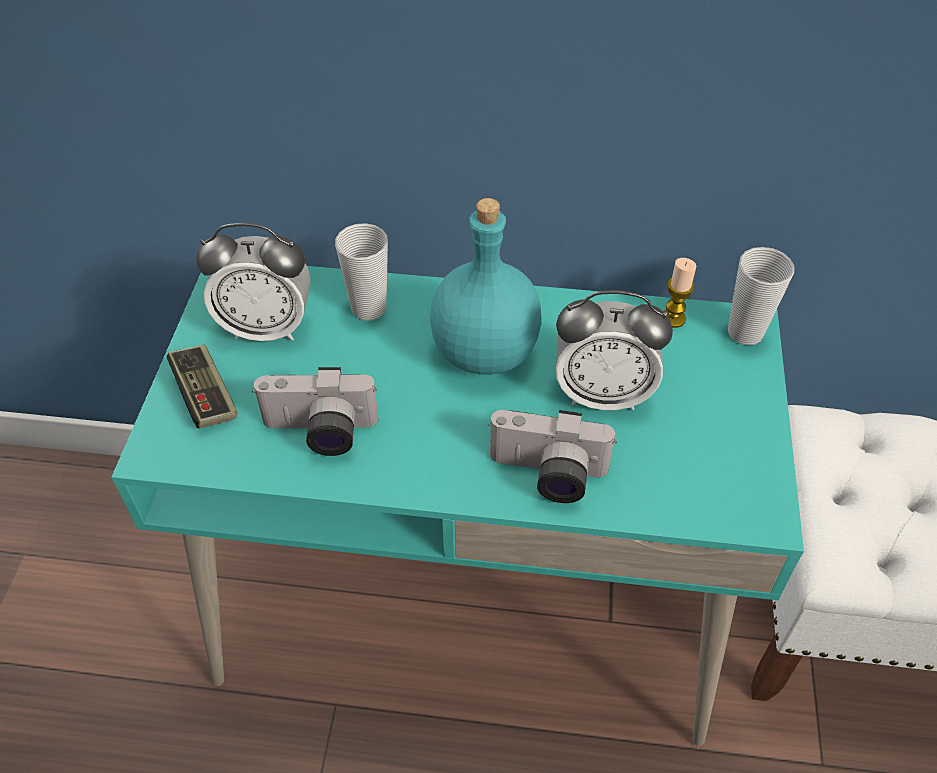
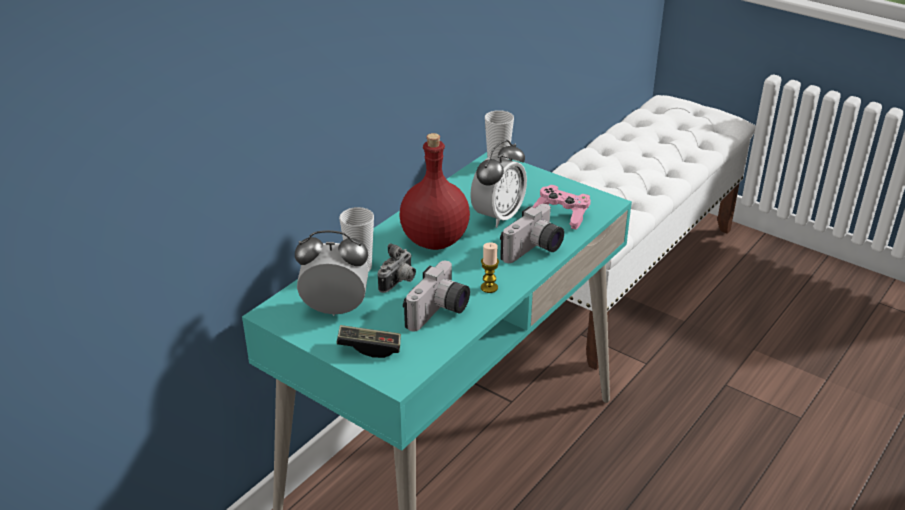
camera: 60 degrees left, 15 degrees down
(267, 327) = (335, 309): alarm clock -> alarm clock turned 120 degrees counterclockwise
(361, 361) = (399, 283): none -> camera
(486, 351) = (434, 240): turquoise bottle -> red bottle
(671, 469) = (561, 215): none -> pink game controller
(673, 318) = (468, 178): candle -> candle (489, 287)

